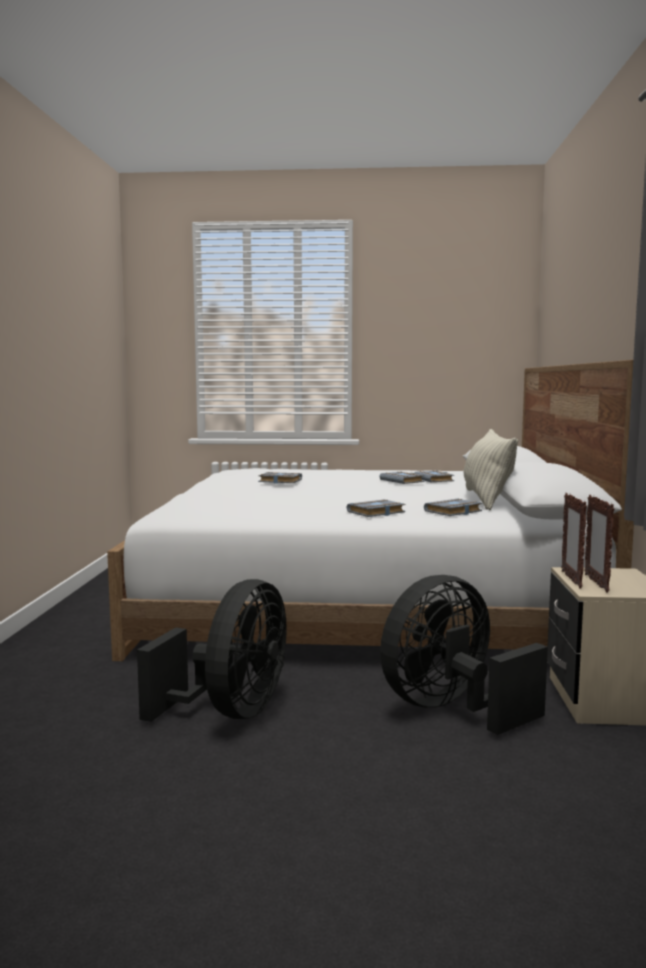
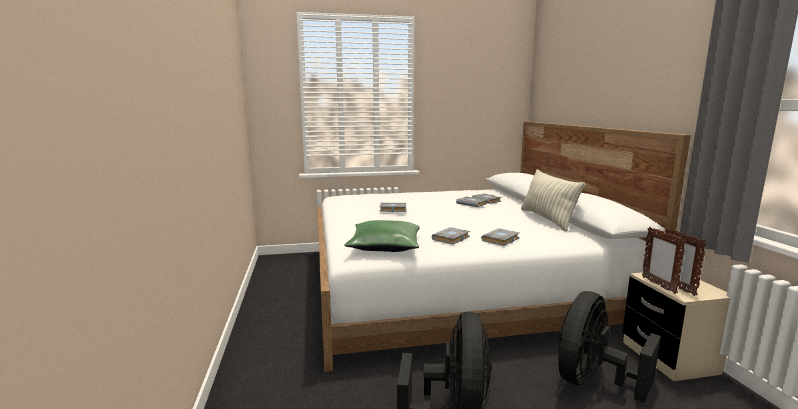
camera: 15 degrees left, 5 degrees up
(213, 510) = (384, 246): none -> green pillow
(453, 512) = (548, 235): grey book -> grey book (451, 239)

